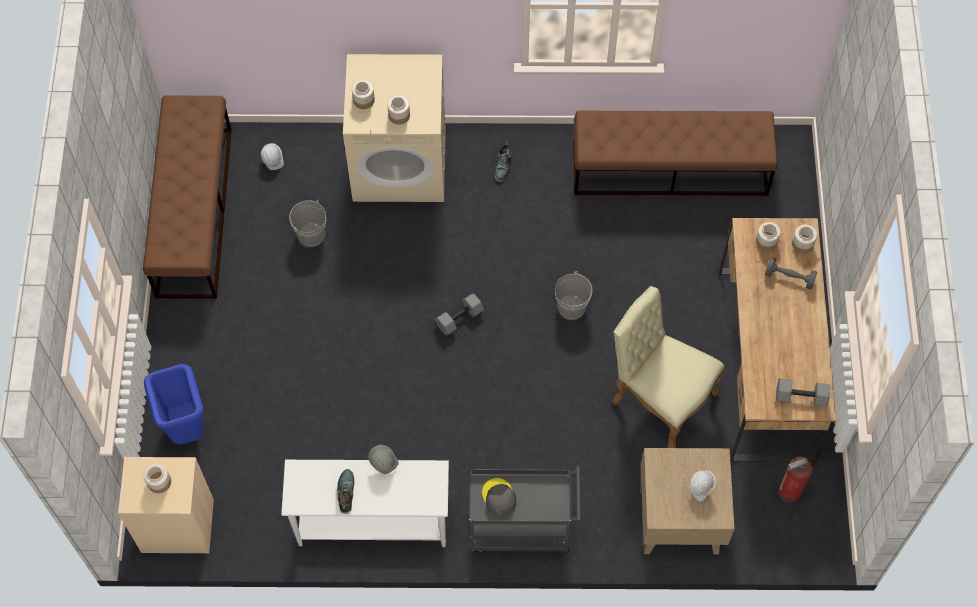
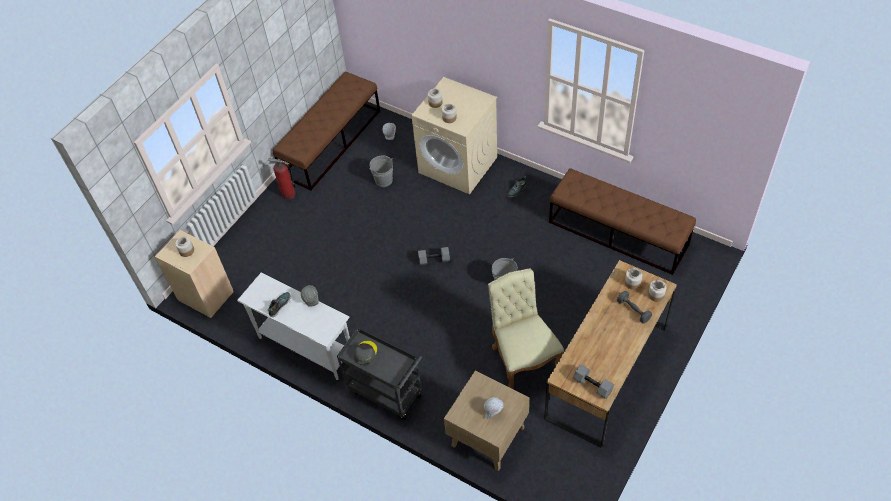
camera: 35 degrees right, 10 degrees down
(187, 428) = (247, 248): blue trash can -> none
(789, 492) = (570, 457): fire extinguisher -> fire extinguisher (288, 194)

